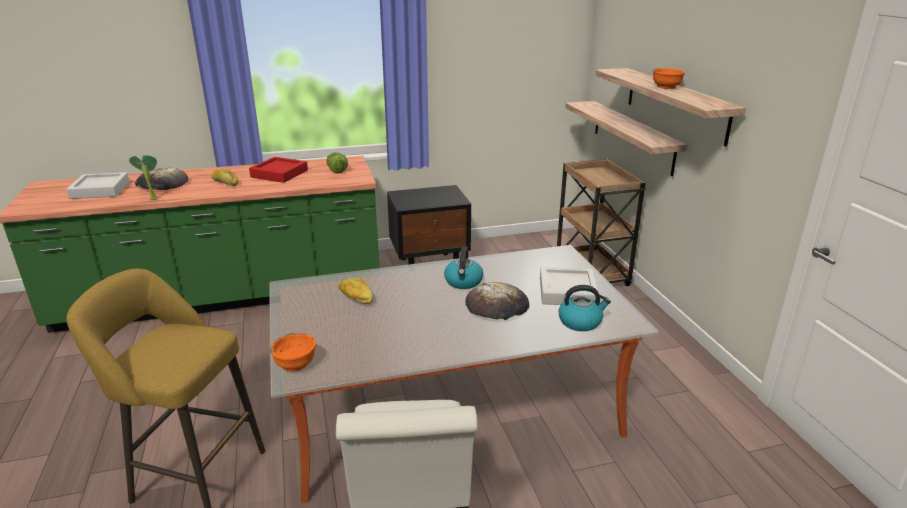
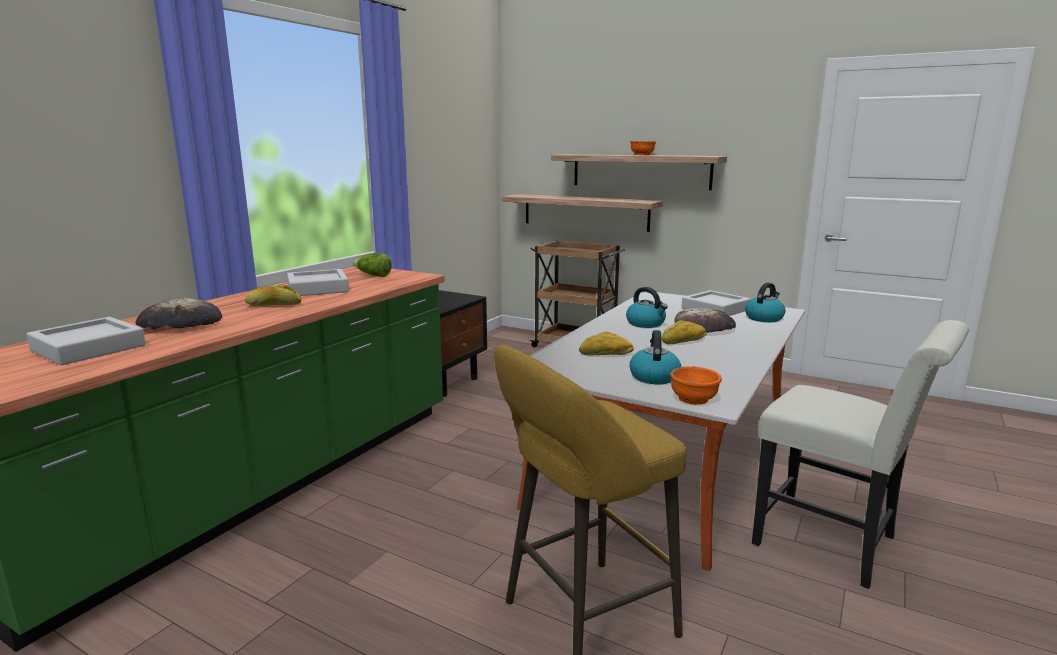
camera: 45 degrees left, 10 degrees down
(152, 199) = (217, 334): potted plant -> none
(279, 174) = (318, 288): red tray -> grey tray
(327, 332) = (654, 377): none -> kettle
(438, 313) = (684, 341): none -> bread

